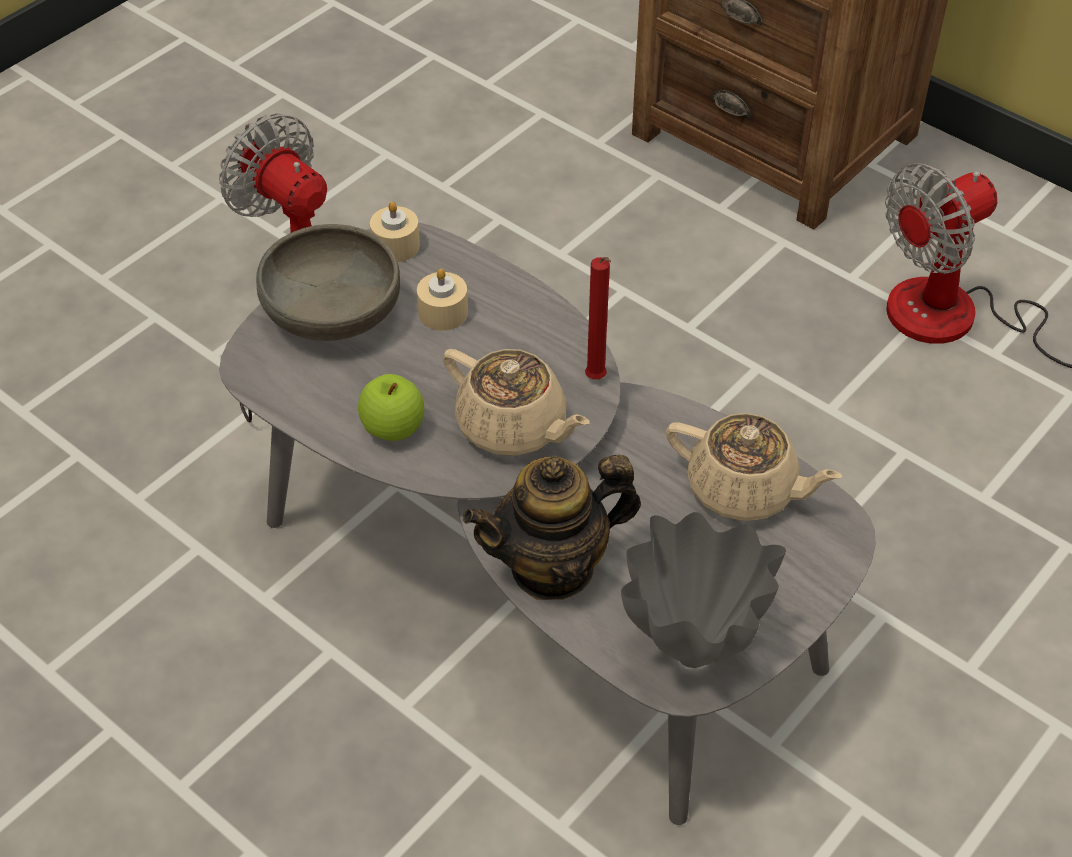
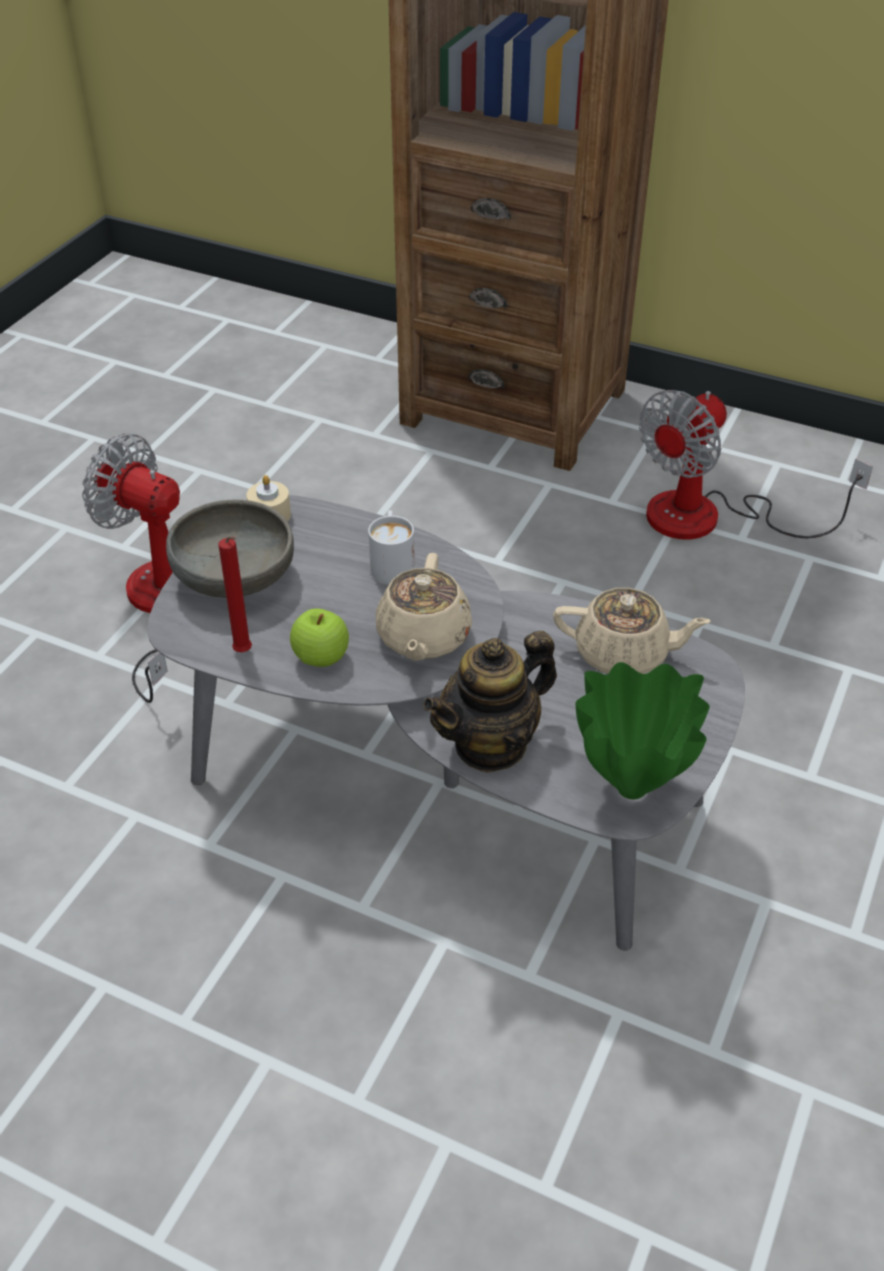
camera: 15 degrees left, 5 degrees down
(443, 312) = (330, 560): beige candle -> none
(510, 330) = (392, 563): none -> white mug
(513, 427) = (423, 637): beige teapot -> beige teapot turned 75 degrees clockwise
(597, 380) = (479, 589): red candle -> red candle (244, 653)
(689, 654) = (629, 789): grey vase -> green vase

